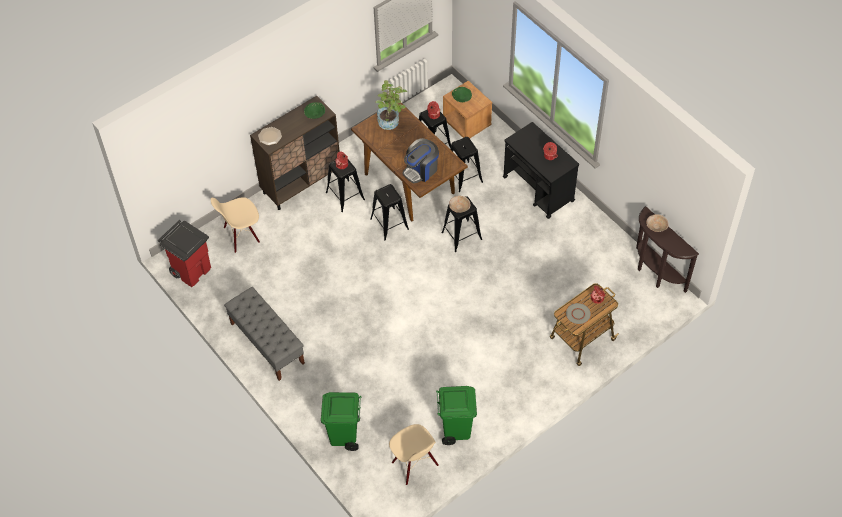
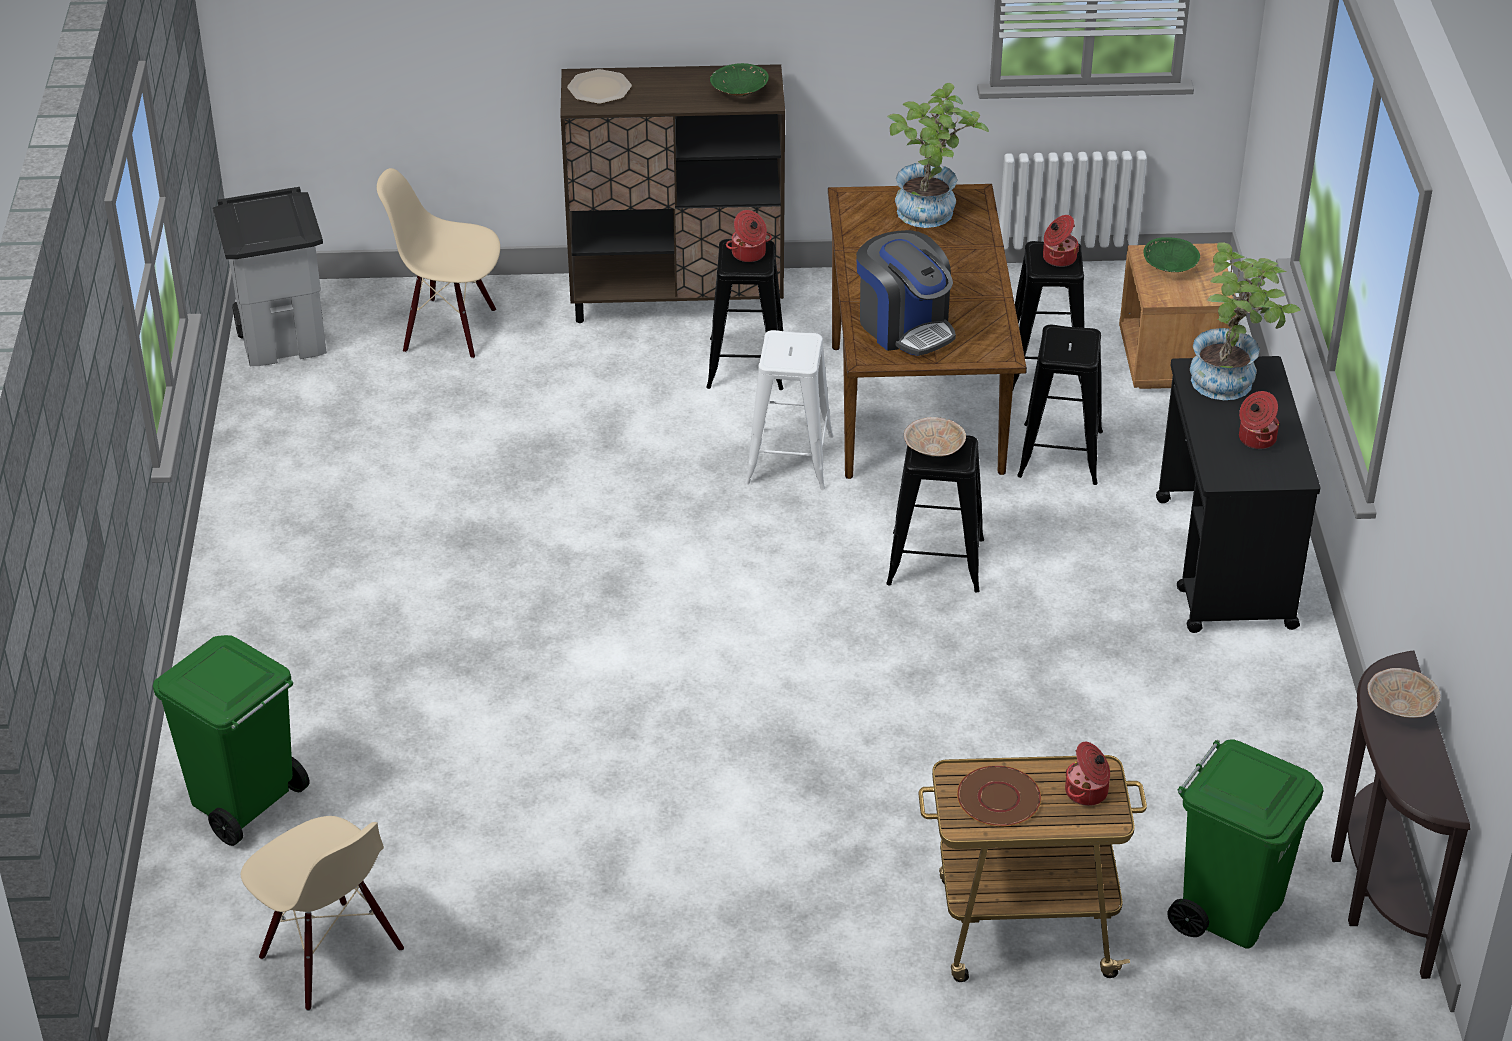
camera: 35 degrees right, 15 degrees down
(191, 270) = (284, 339): red trash can -> grey trash can
(267, 343) = (283, 540): grey bench -> none
(389, 224) = (789, 459): black stool -> white stool
(414, 464) = (330, 955): beige chair -> beige chair turned 45 degrees counterclockwise
(421, 170) = (905, 326): coffee machine -> coffee machine turned 120 degrees counterclockwise
(456, 429) = (506, 939): green trash can -> green trash can (1230, 911)
(527, 139) = (1232, 383): none -> potted plant
(578, 314) = (998, 798): grey plate -> brown plate

